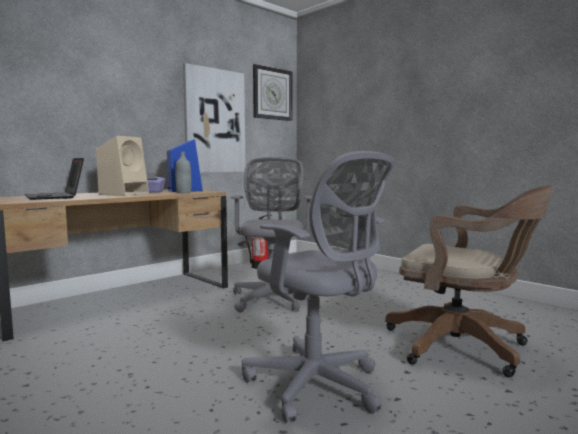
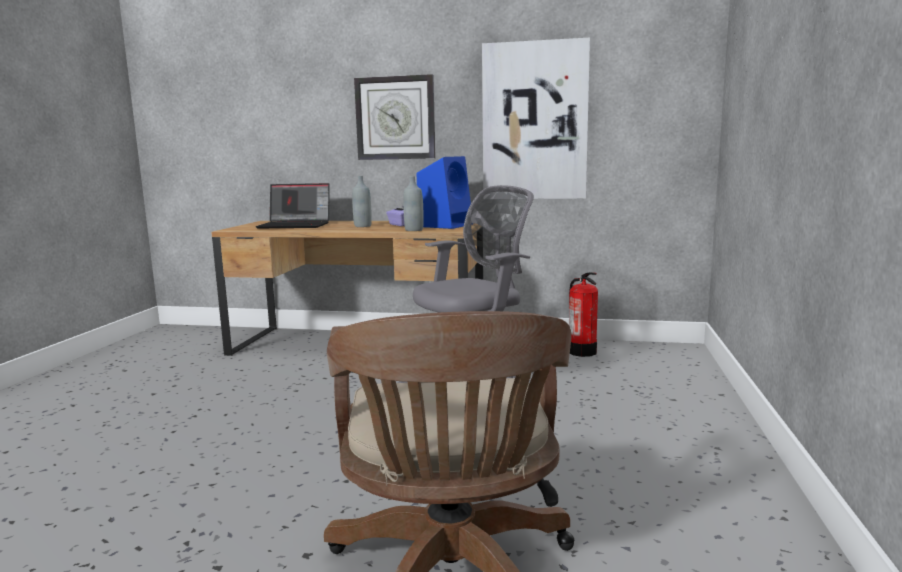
camera: 55 degrees right, 5 degrees up
(55, 197) = (296, 225): laptop -> laptop turned 105 degrees counterclockwise
(124, 194) = (362, 226): beige speaker -> grey bottle
(272, 94) = (659, 61): wall clock -> wall clock (395, 118)
(318, 386) = (222, 507): grey office chair -> none

